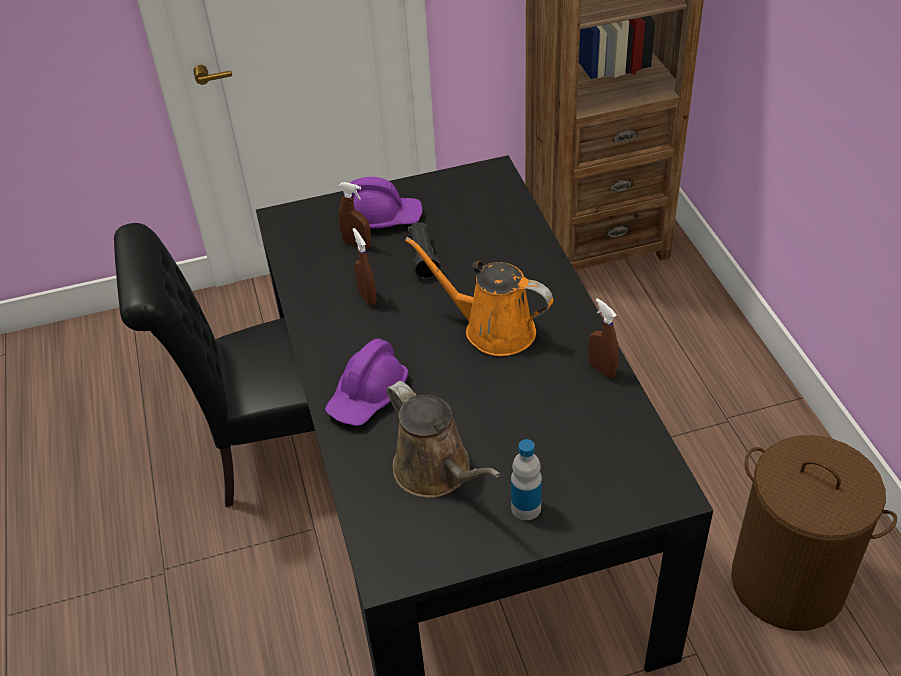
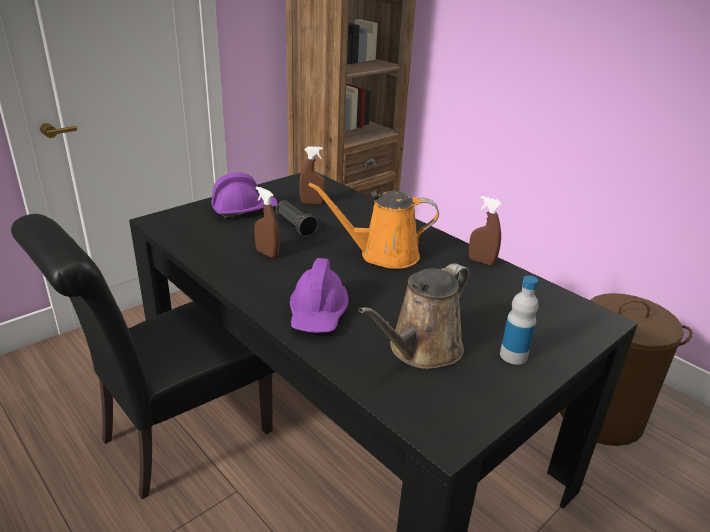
camera: 30 degrees left, 15 degrees down
(357, 244) = (234, 226): brown spray bottle -> brown spray bottle (312, 203)
(437, 472) = (421, 350): brown watering can -> brown watering can turned 105 degrees clockwise

